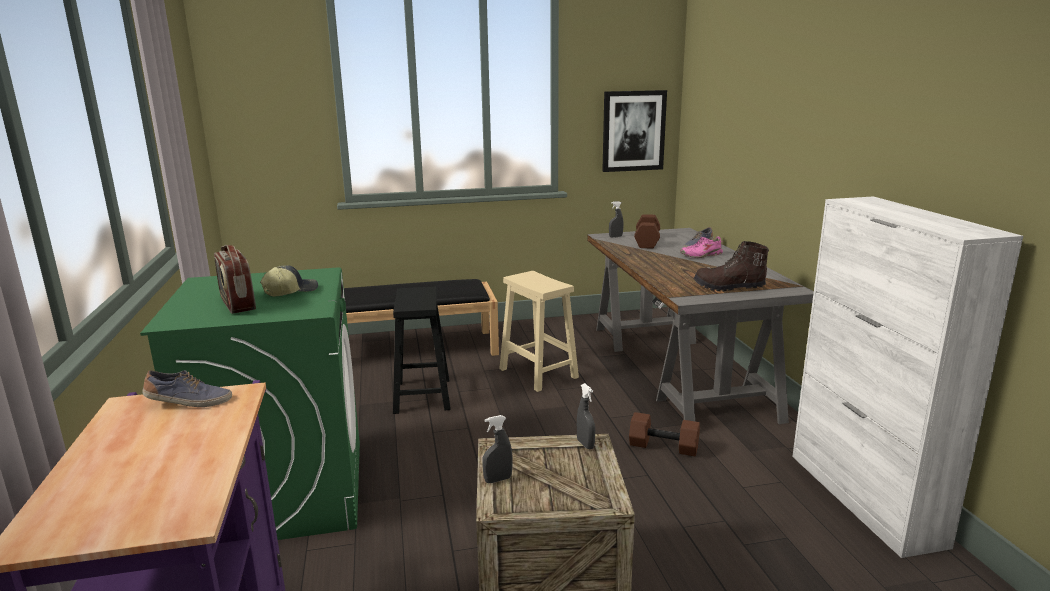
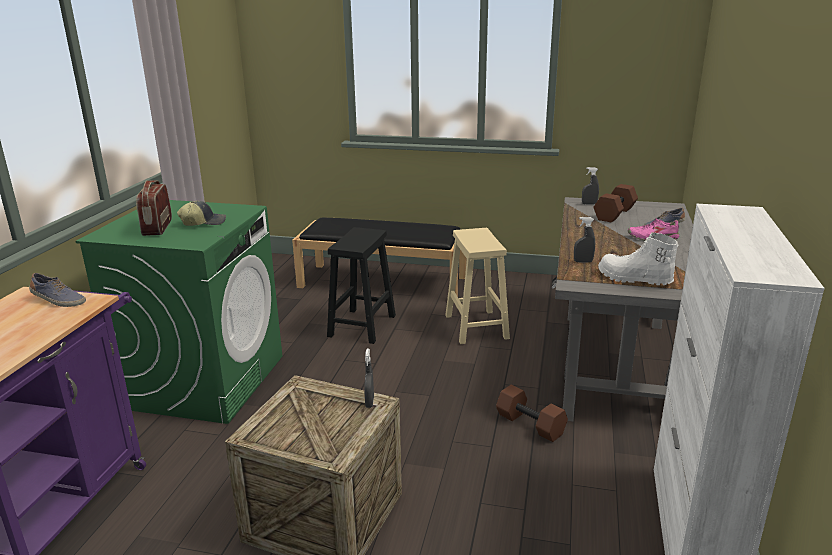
camera: 25 degrees right, 5 degrees up
(498, 479) = (272, 413): grey spray bottle -> grey spray bottle (583, 261)
(633, 131) = (641, 91): picture -> none
(729, 287) = (634, 279): brown boot -> white boot

